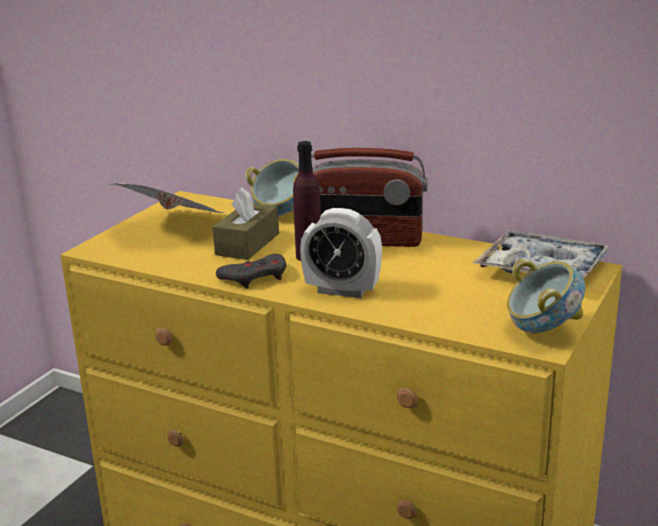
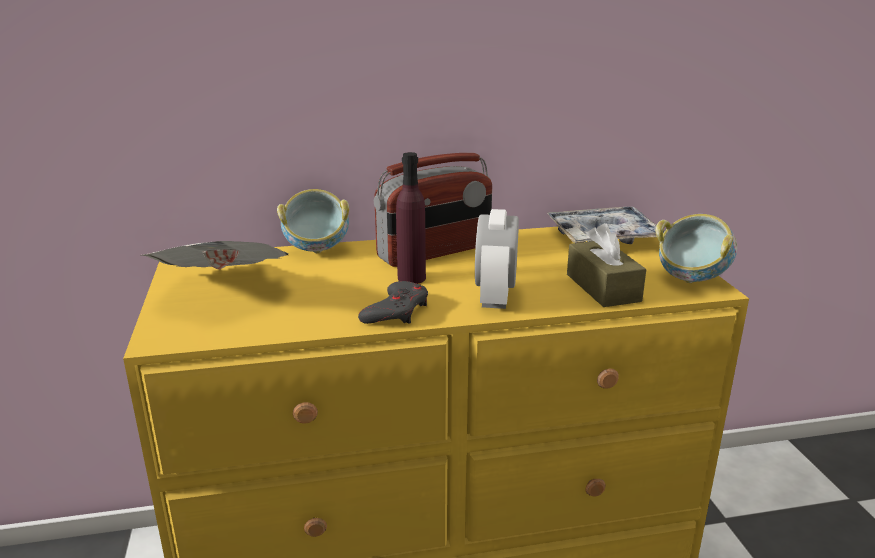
camera: 40 degrees left, 0 degrees up
(247, 244) = (333, 284): brown tissue box -> brown tissue box (603, 288)
(342, 290) = (495, 297): alarm clock -> alarm clock turned 120 degrees clockwise

